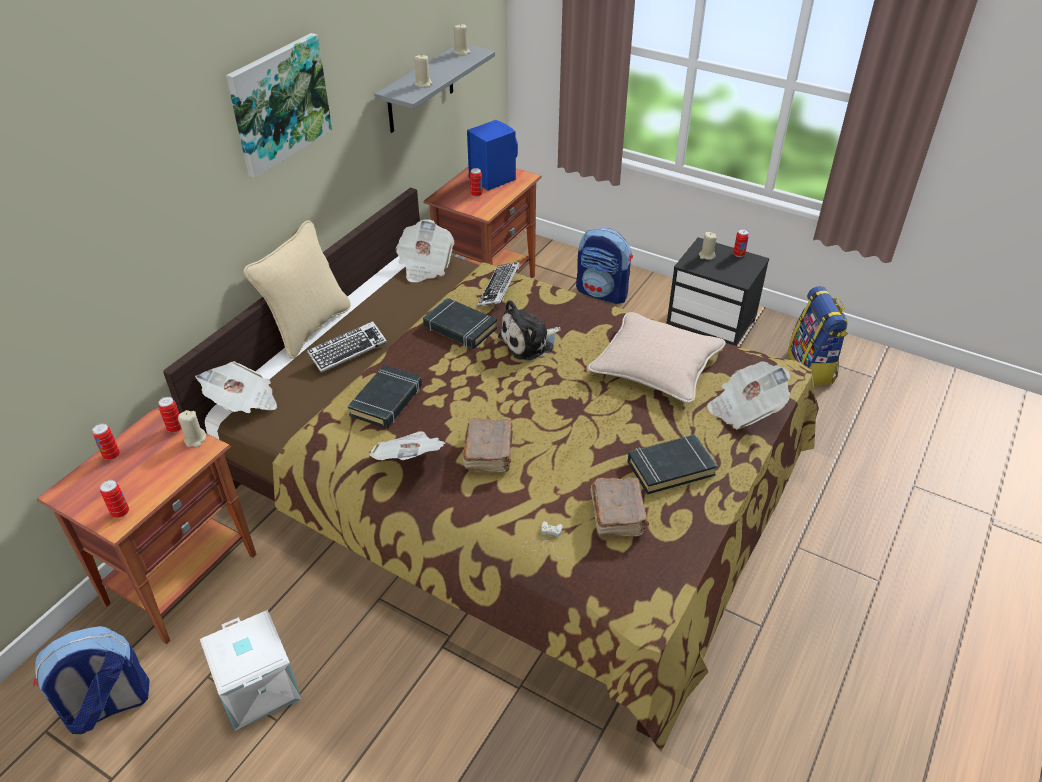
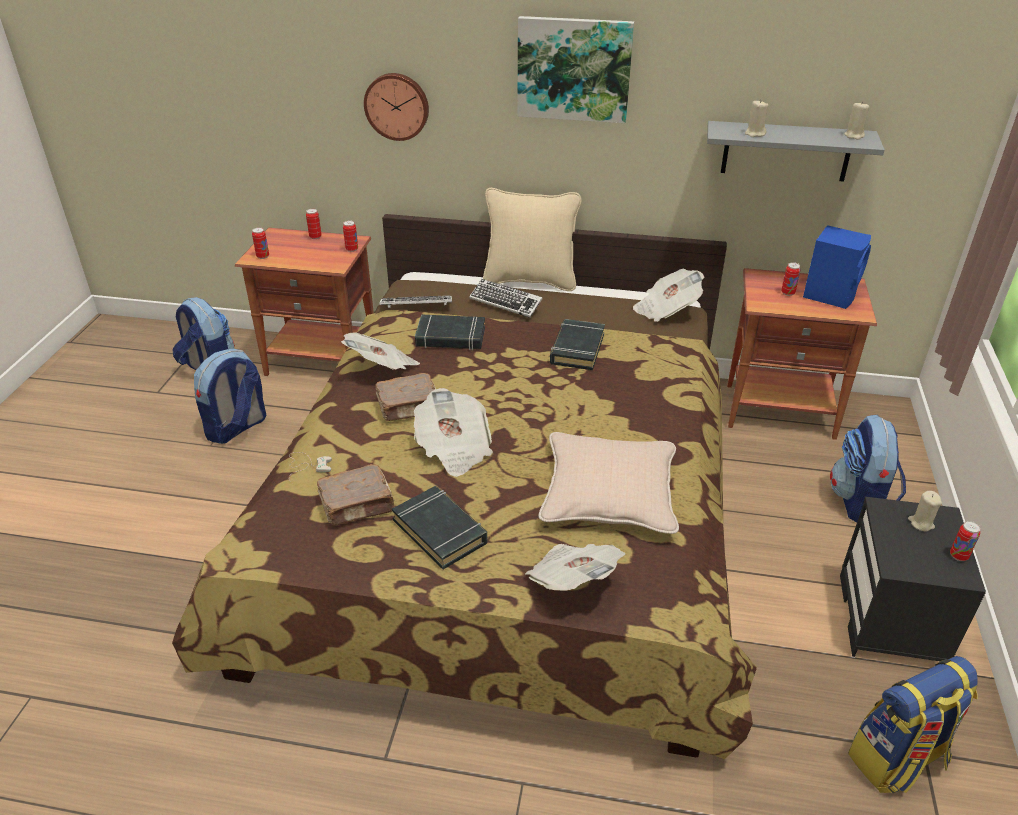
camera: 70 degrees right, 5 degrees down
(137, 242) = (397, 106): none -> wall clock
(195, 439) = (343, 260): beige candle -> none
(242, 402) = (419, 278): newspaper -> newspaper (454, 449)
(259, 687) = (237, 428): white storage box -> backpack
(499, 288) = (660, 357): keyboard -> keyboard (416, 306)
(529, 342) = (585, 395): plush toy -> none

